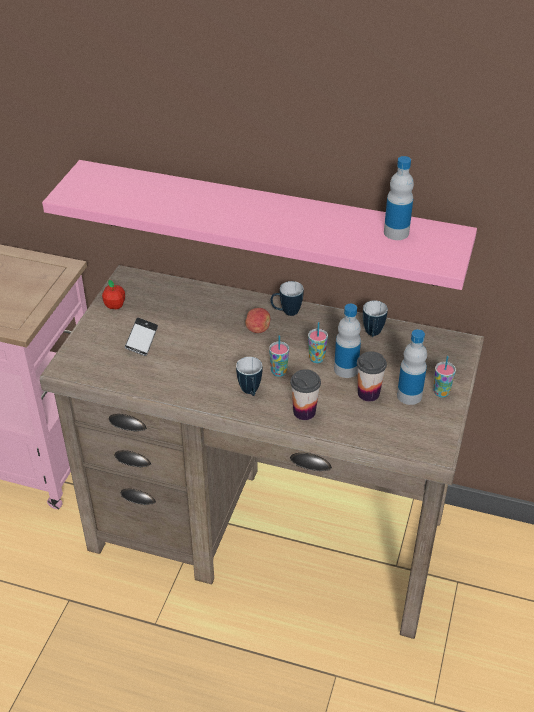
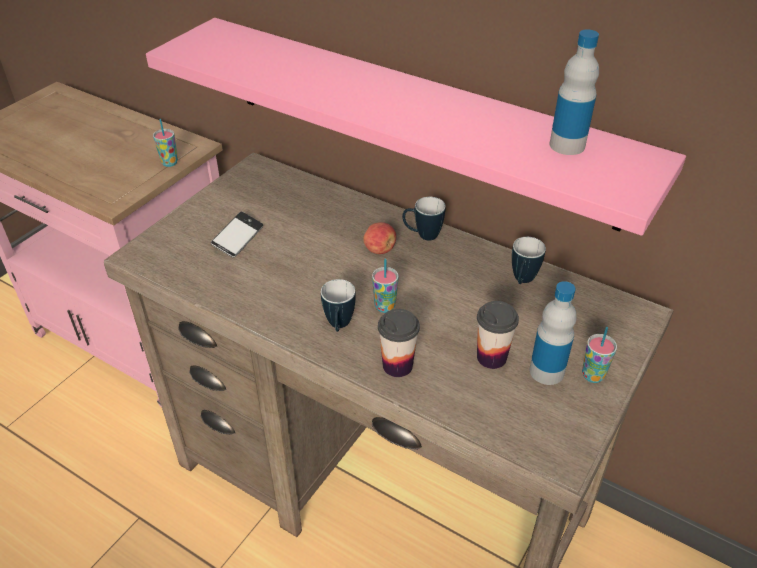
camera: 15 degrees right, 0 degrees up
(115, 306) = (226, 195): apple -> none
(316, 358) = (439, 299): cup -> cup (169, 163)
(346, 369) = (472, 319): bottle -> none

